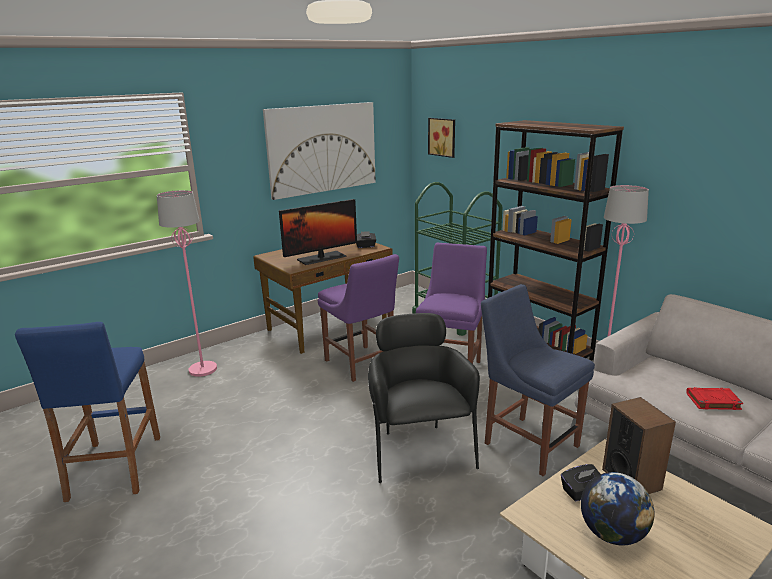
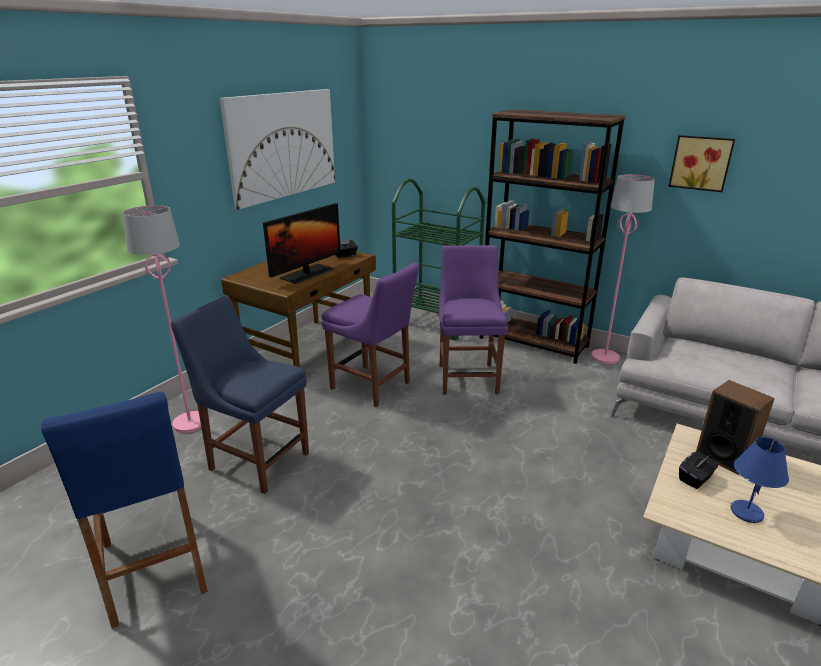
camera: 20 degrees left, 5 degrees up
(419, 449) = (490, 466): black armchair -> none
(443, 137) = (406, 128): picture -> picture (701, 163)
(527, 442) = (584, 438): blue chair -> blue chair (256, 459)
(612, 534) = (746, 512): globe -> blue table lamp
(712, 401) = (748, 372): red book -> none

